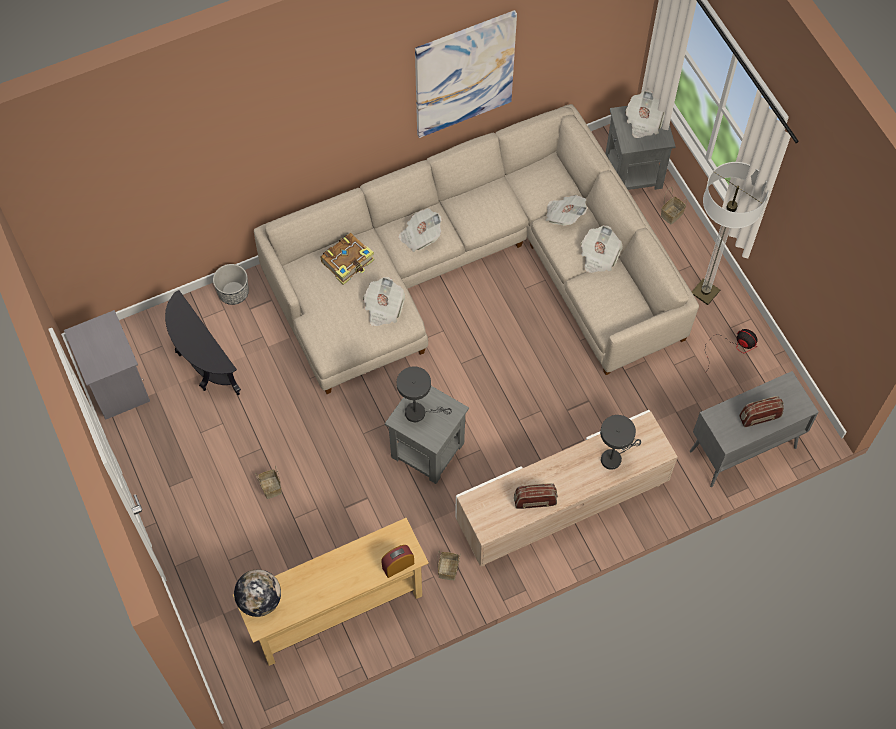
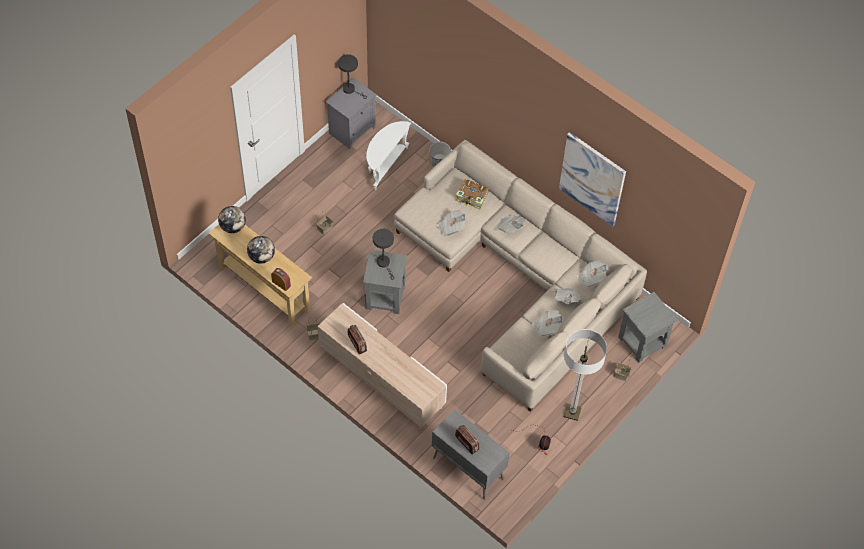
camera: 65 degrees right, 5 degrees down
(203, 365) = (385, 165): black side table -> white side table
(336, 576) = (261, 257): none -> globe
(614, 457) = (405, 375): grey table lamp -> grey table lamp (351, 90)
(643, 122) = (653, 313): newspaper -> newspaper (591, 278)

